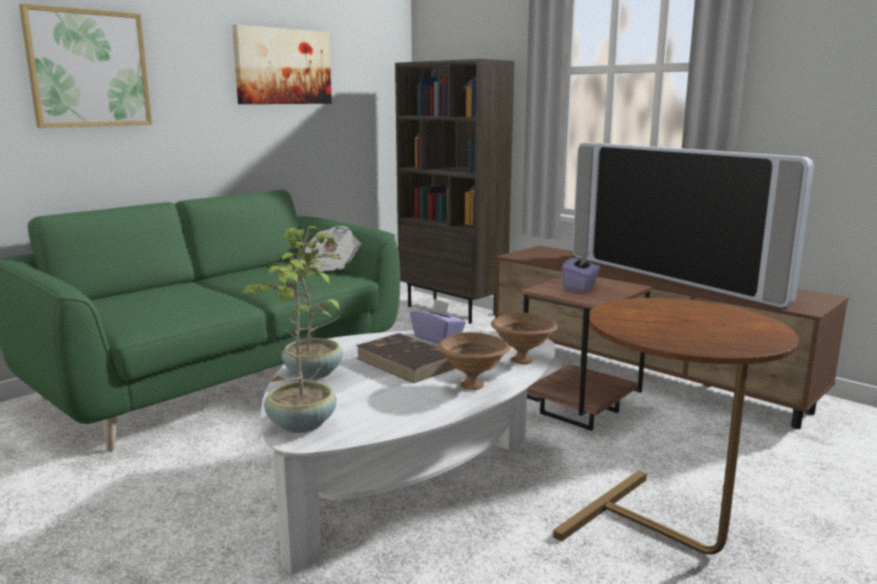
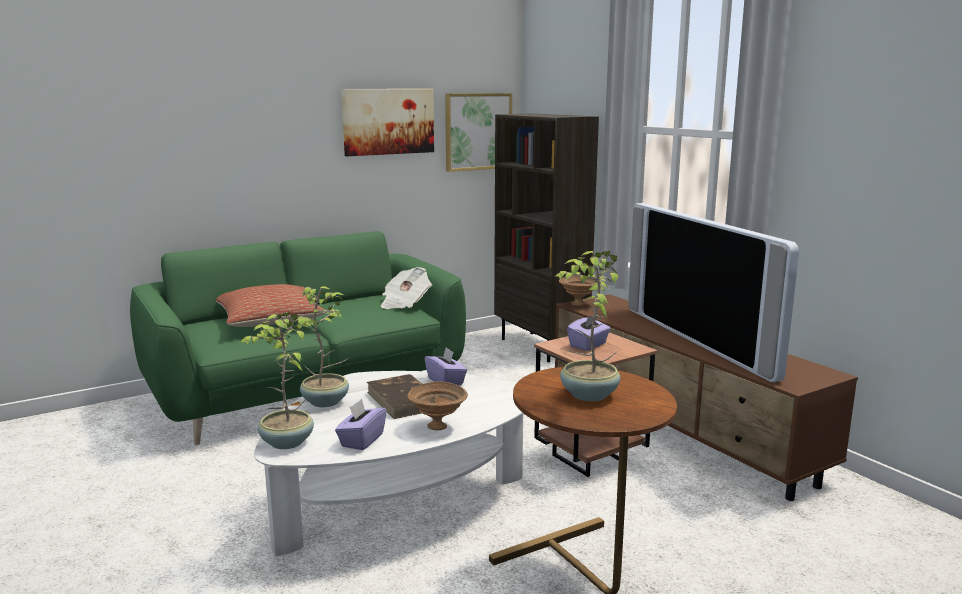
camera: 15 degrees right, 0 degrees up
(88, 69) = (216, 133): picture -> picture (478, 131)
(181, 293) = (270, 321): none -> pillow
(395, 410) = (361, 440): none -> purple tissue box
(523, 361) = (498, 409): brown bowl -> brown bowl (579, 304)
(683, 324) = (587, 395): none -> potted plant

